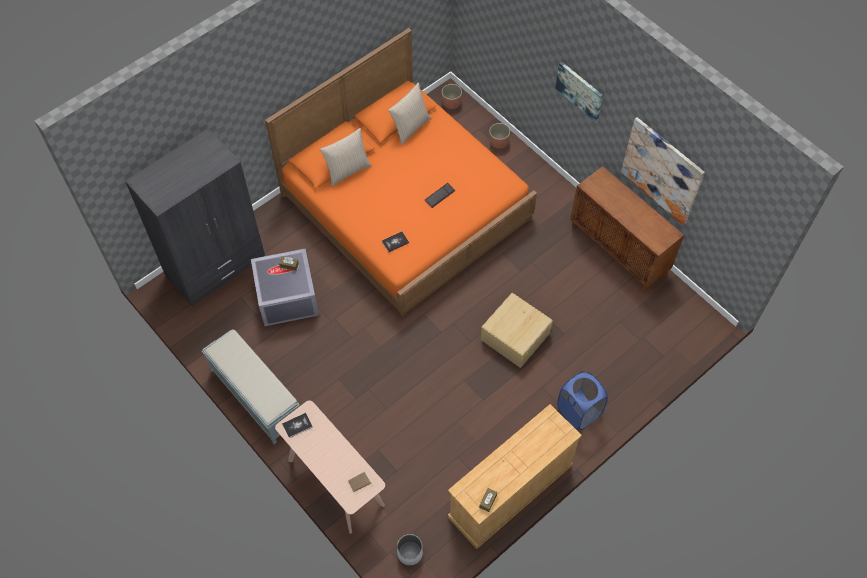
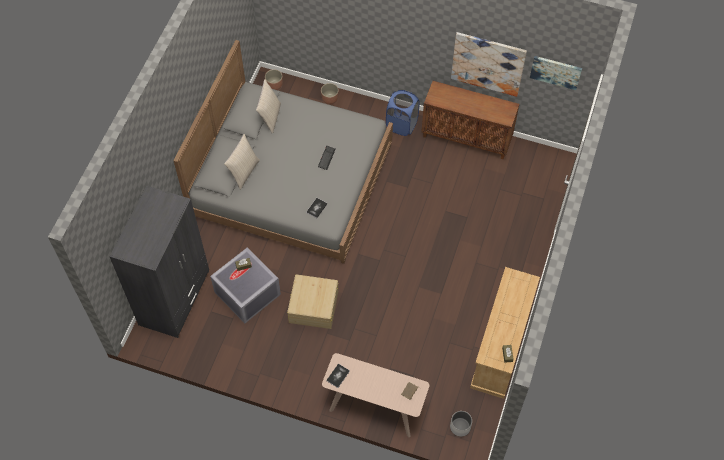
camera: 30 degrees left, 0 degrees up
(255, 395) = (273, 377): grey bench -> none
(405, 206) = (292, 180): orange bed -> grey bed
(514, 336) = (434, 236): beige storage box -> beige storage box (313, 307)
(579, 90) = (397, 31): picture -> picture (555, 72)
(579, 412) = (512, 267): blue laundry basket -> blue laundry basket (401, 125)

